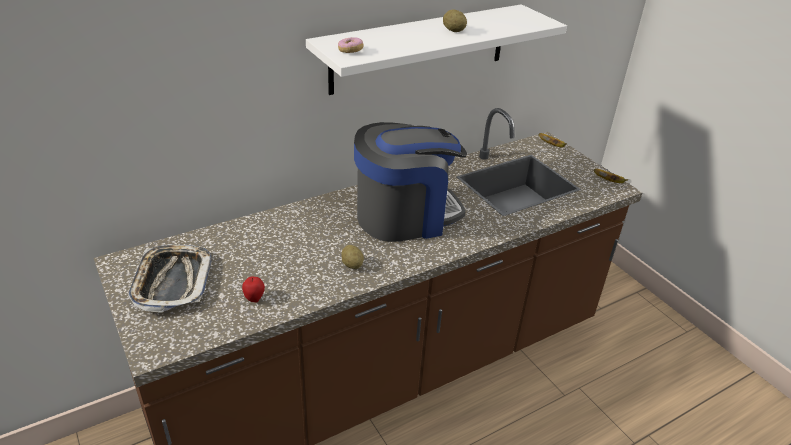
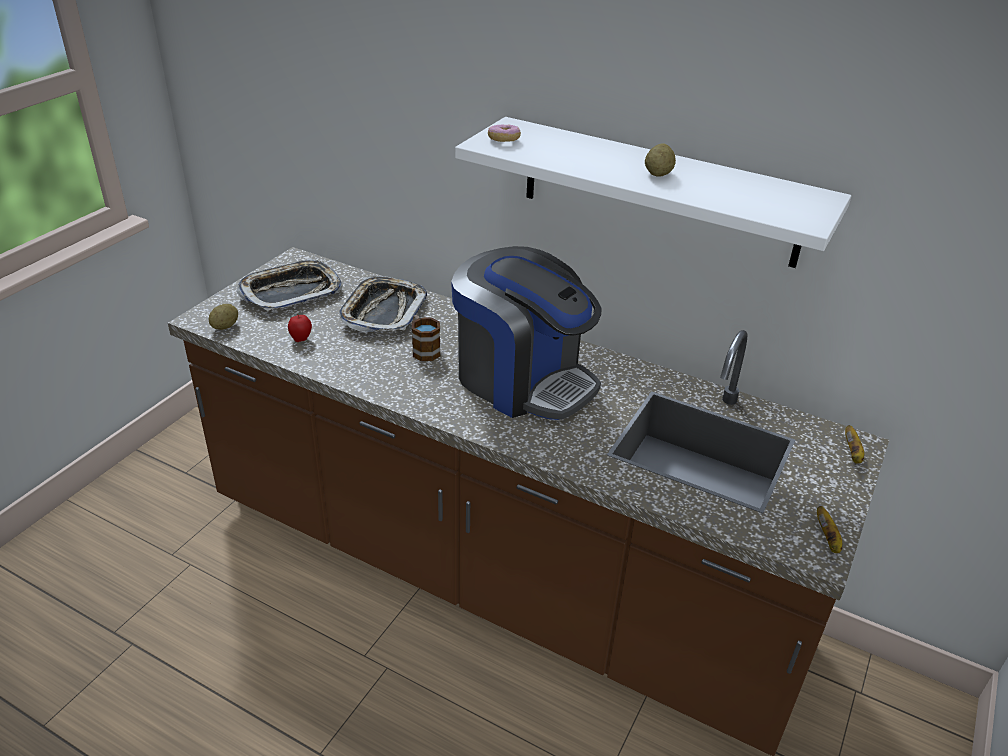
camera: 60 degrees right, 0 degrees up
(259, 243) = (383, 311): none -> tray
(331, 242) = (423, 349): none -> mug
(352, 265) = (399, 375): potato -> potato (225, 326)

